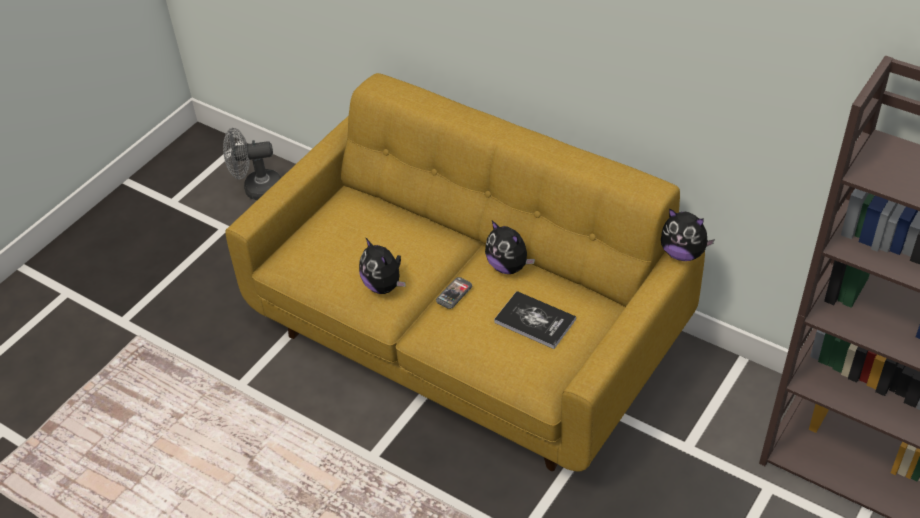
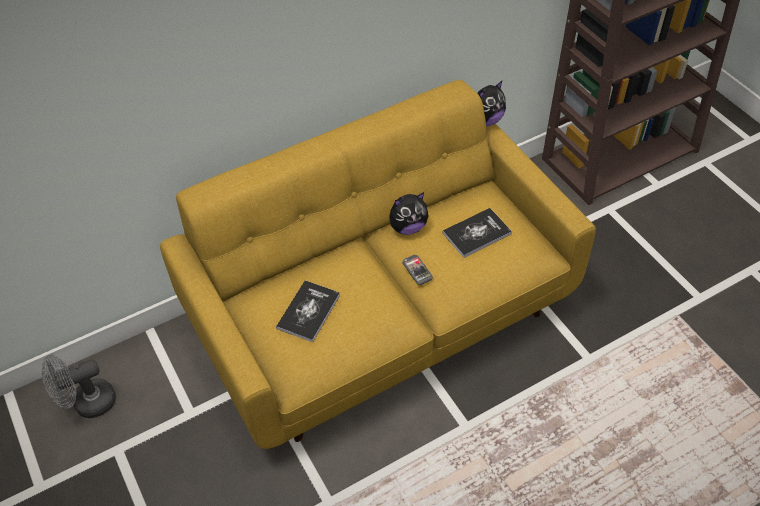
camera: 65 degrees left, 5 degrees up
(256, 189) = (88, 403): grey fan -> grey fan turned 45 degrees clockwise
(357, 239) = (308, 311): none -> book
(384, 286) = (377, 313): plush toy -> none

